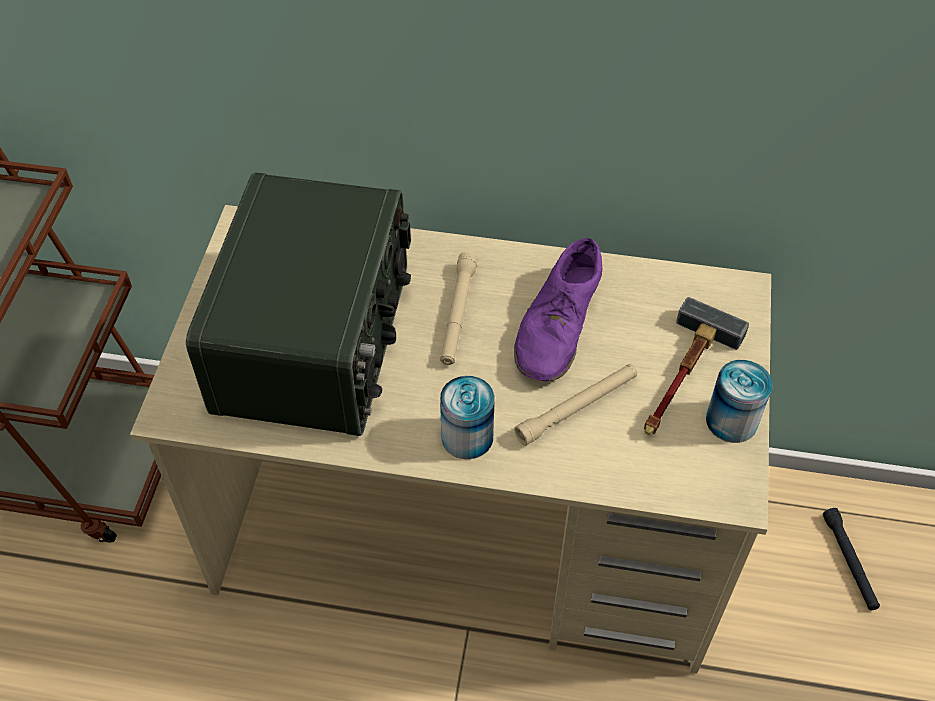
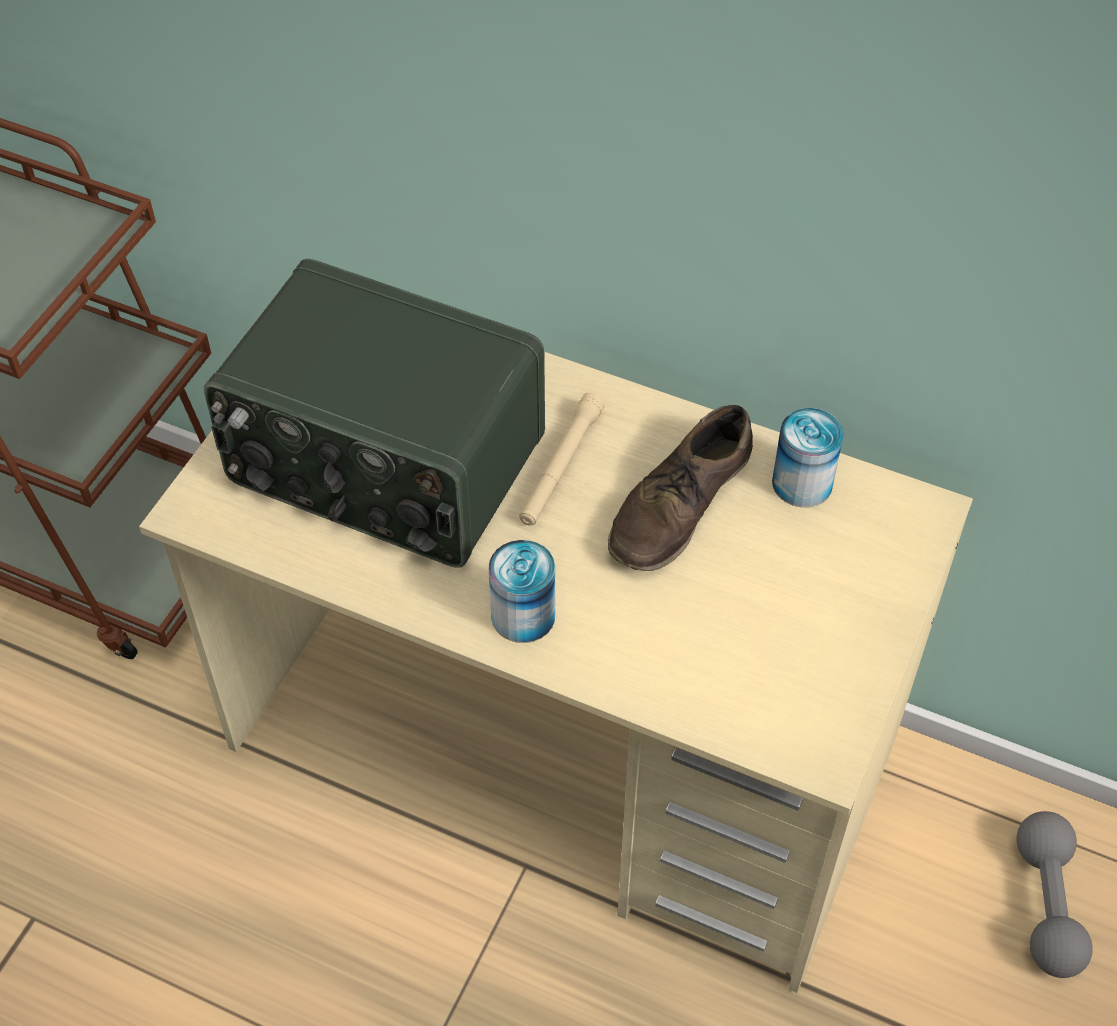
camera: 15 degrees right, 0 degrees up
(317, 341) = (384, 463): radio -> radio turned 90 degrees clockwise
(558, 324) = (679, 505): purple shoe -> brown shoe
(577, 408) = (667, 611): beige flashlight -> none
(681, 378) = (809, 604): hammer -> none
(731, 421) = (853, 669): can -> can (802, 483)
(849, 562) = (1046, 904): black flashlight -> grey dumbbell

